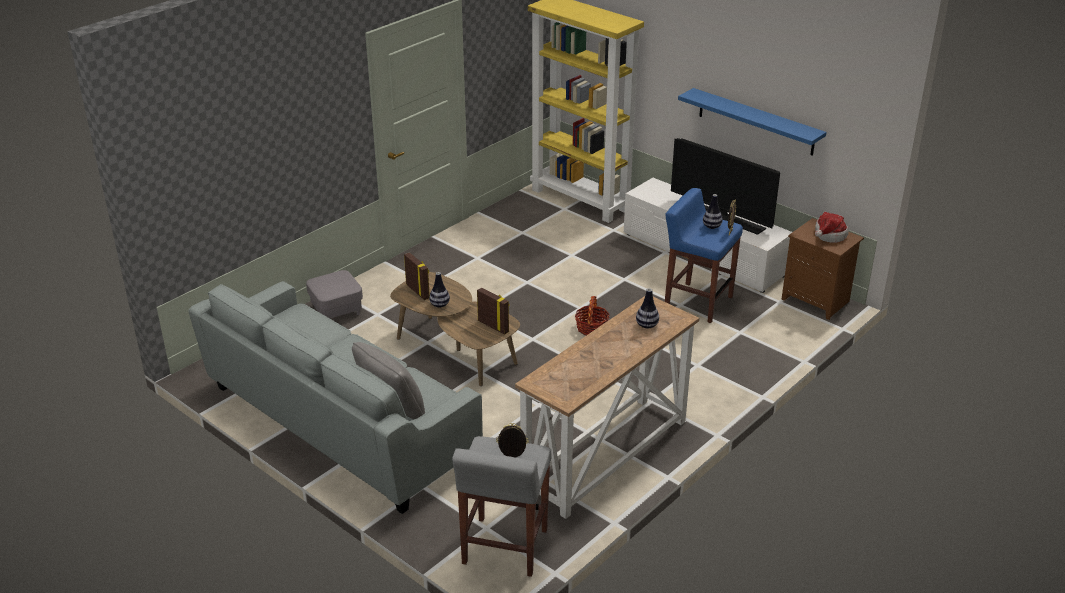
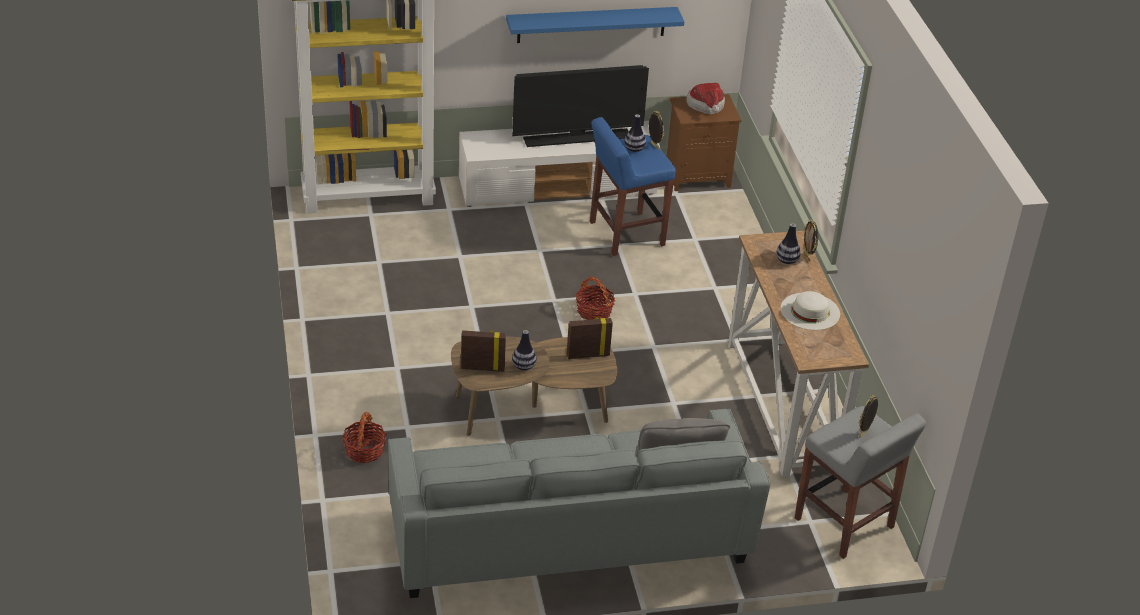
camera: 55 degrees left, 5 degrees up
(336, 310) = (364, 450): grey ottoman -> basket
(597, 360) = (810, 311): none -> white hat
(666, 332) = (807, 257): none -> picture frame

